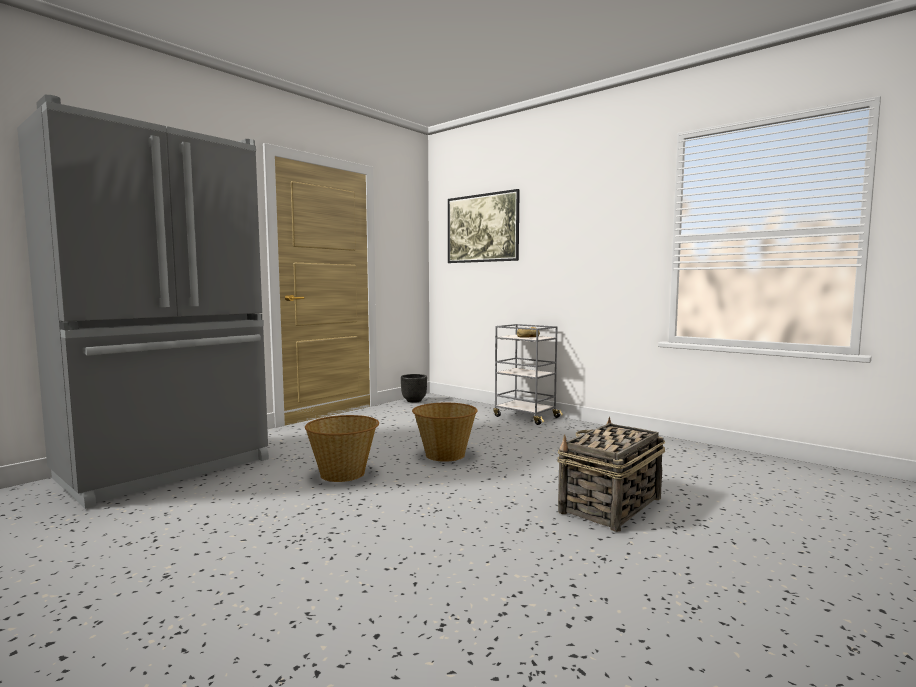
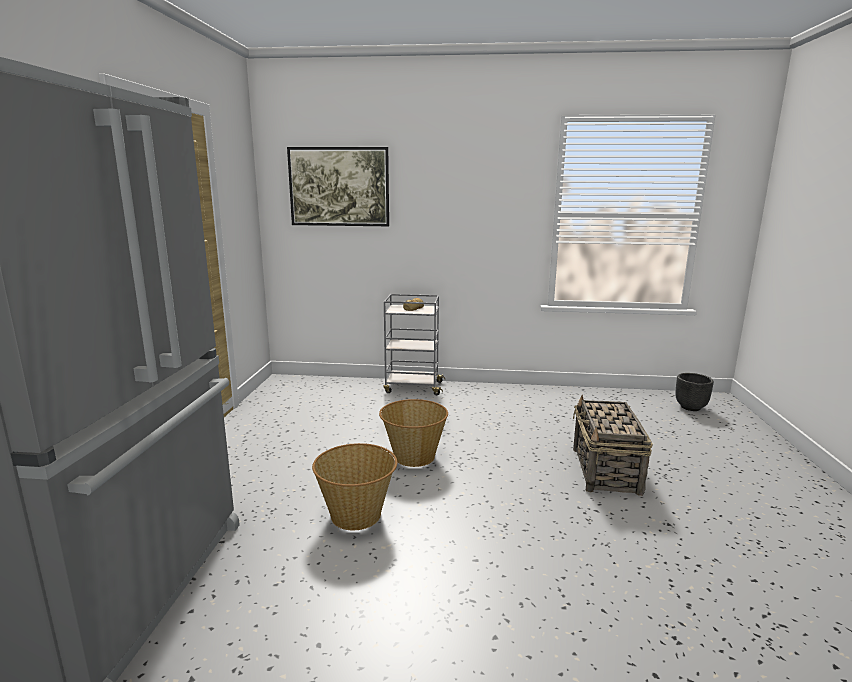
camera: 35 degrees left, 10 degrees up
(414, 401) = (273, 389): black planter -> black planter (690, 407)

